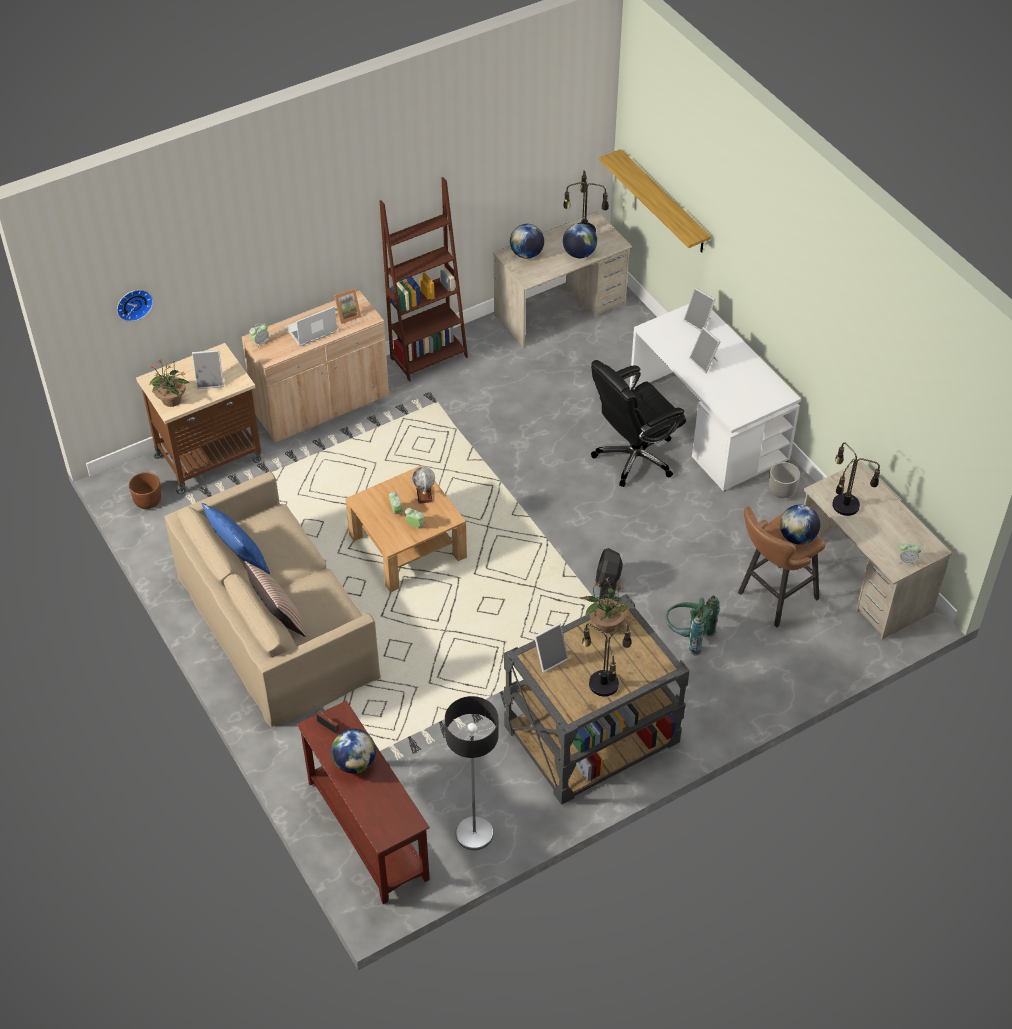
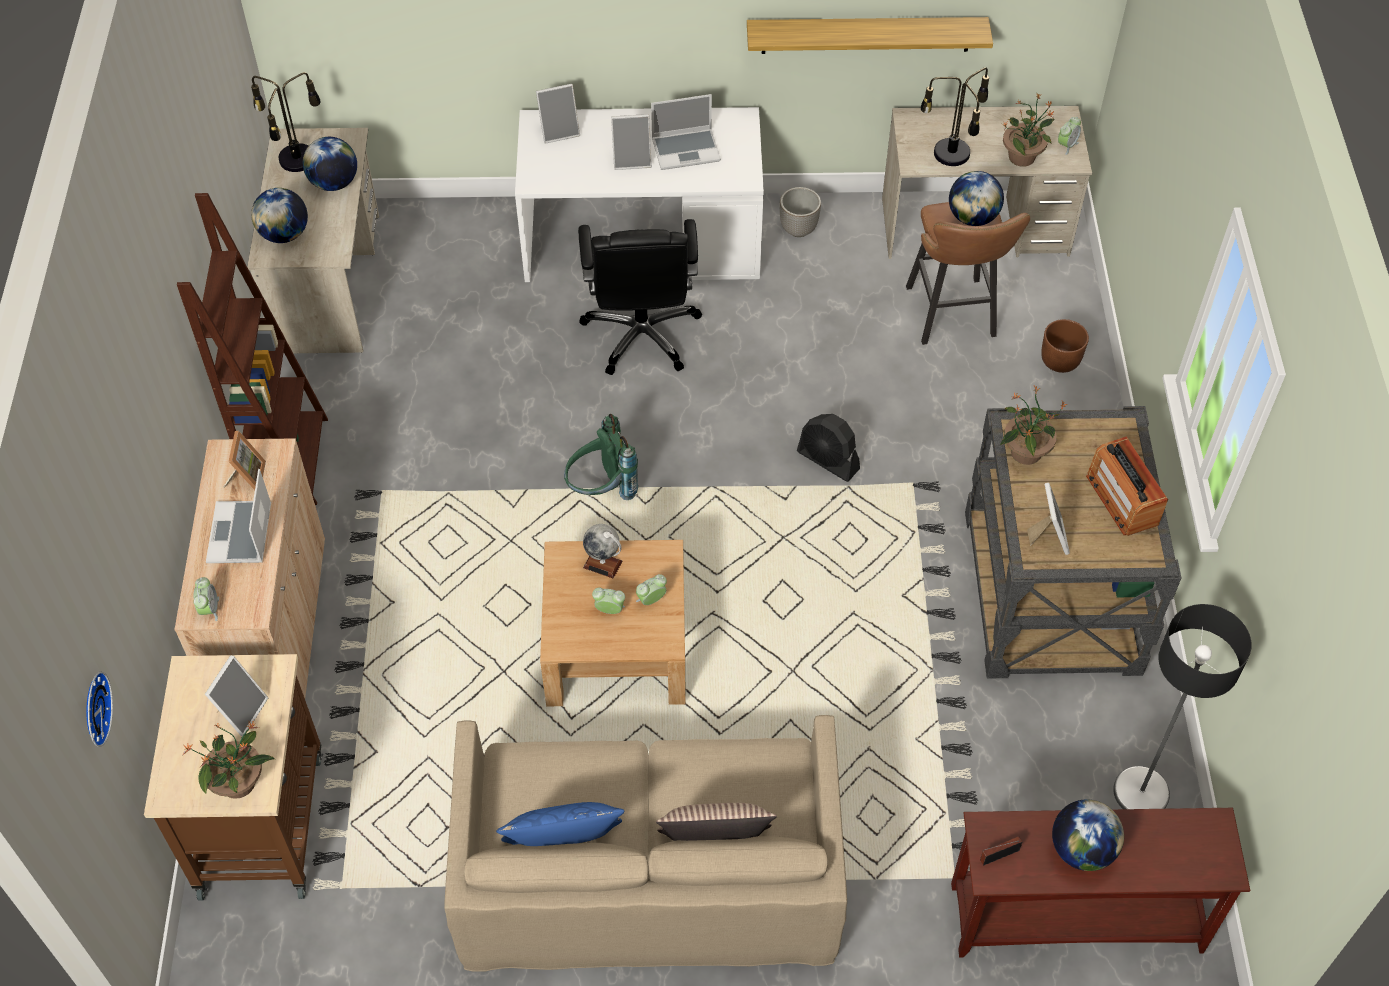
camera: 60 degrees left, 5 degrees up
(148, 500) = (282, 948): brown planter -> brown planter (1059, 360)
(604, 684) = (1121, 499): table lamp -> radio
(663, 202) = (390, 33): shelf -> shelf (866, 35)
(688, 636) = (959, 423): green backpack -> green backpack (601, 490)
(734, 382) = (686, 149): none -> laptop
(875, 542) = (1022, 157): none -> potted plant

